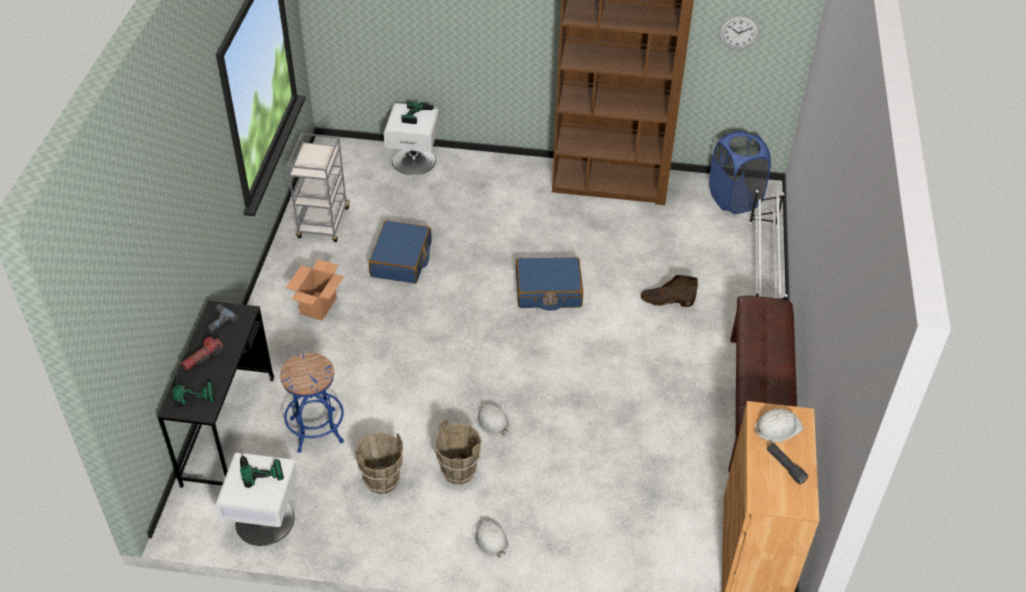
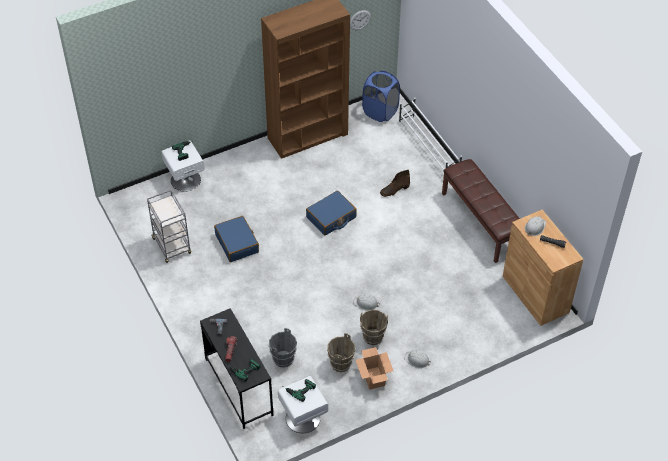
camera: 35 degrees left, 5 degrees up
(316, 430) = (283, 359): blue stool -> grey bucket
(318, 306) = (218, 295): cardboard box -> cardboard box (374, 378)

